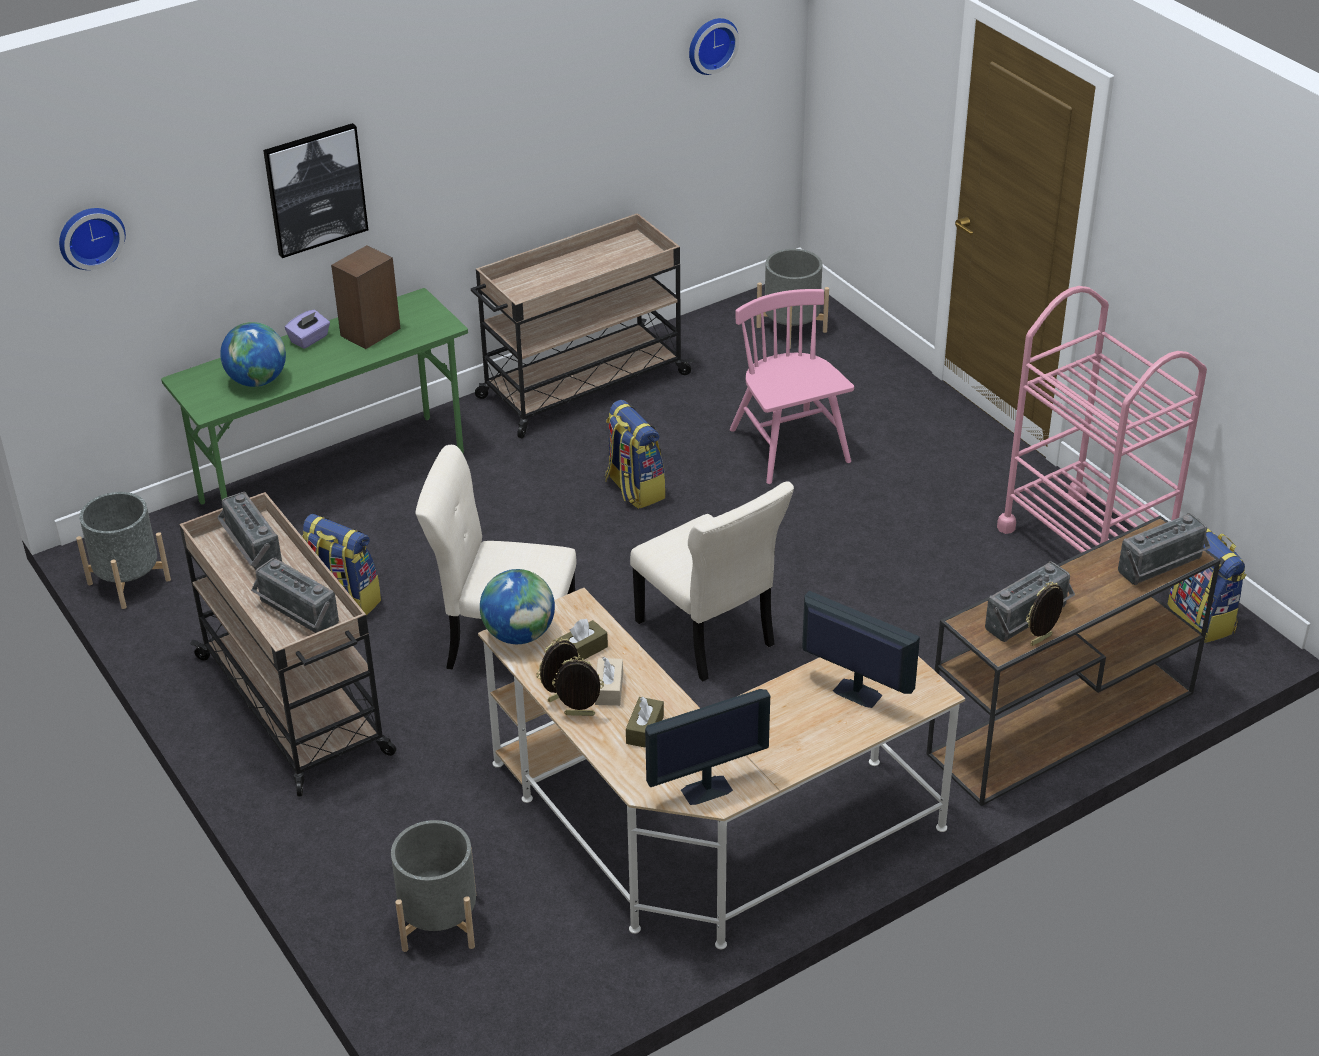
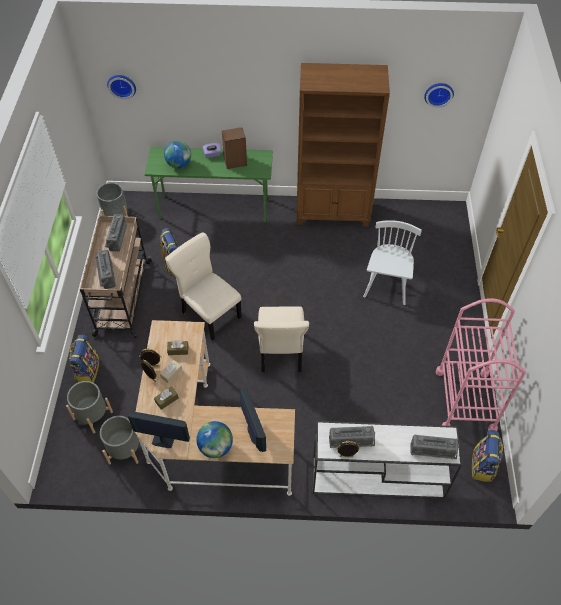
camera: 35 degrees right, 15 degrees up
(315, 189) = (225, 97): picture -> none
(519, 634) = (164, 329): globe -> globe (216, 447)
(581, 386) = (333, 213): beige cart -> brown bookcase
(634, 489) = (312, 271): backpack -> backpack (87, 370)
(789, 446) = (387, 284): pink chair -> white chair
(791, 329) = (438, 228): grey planter -> grey planter (124, 450)
(1060, 725) = (376, 478): brown console table -> white console table

